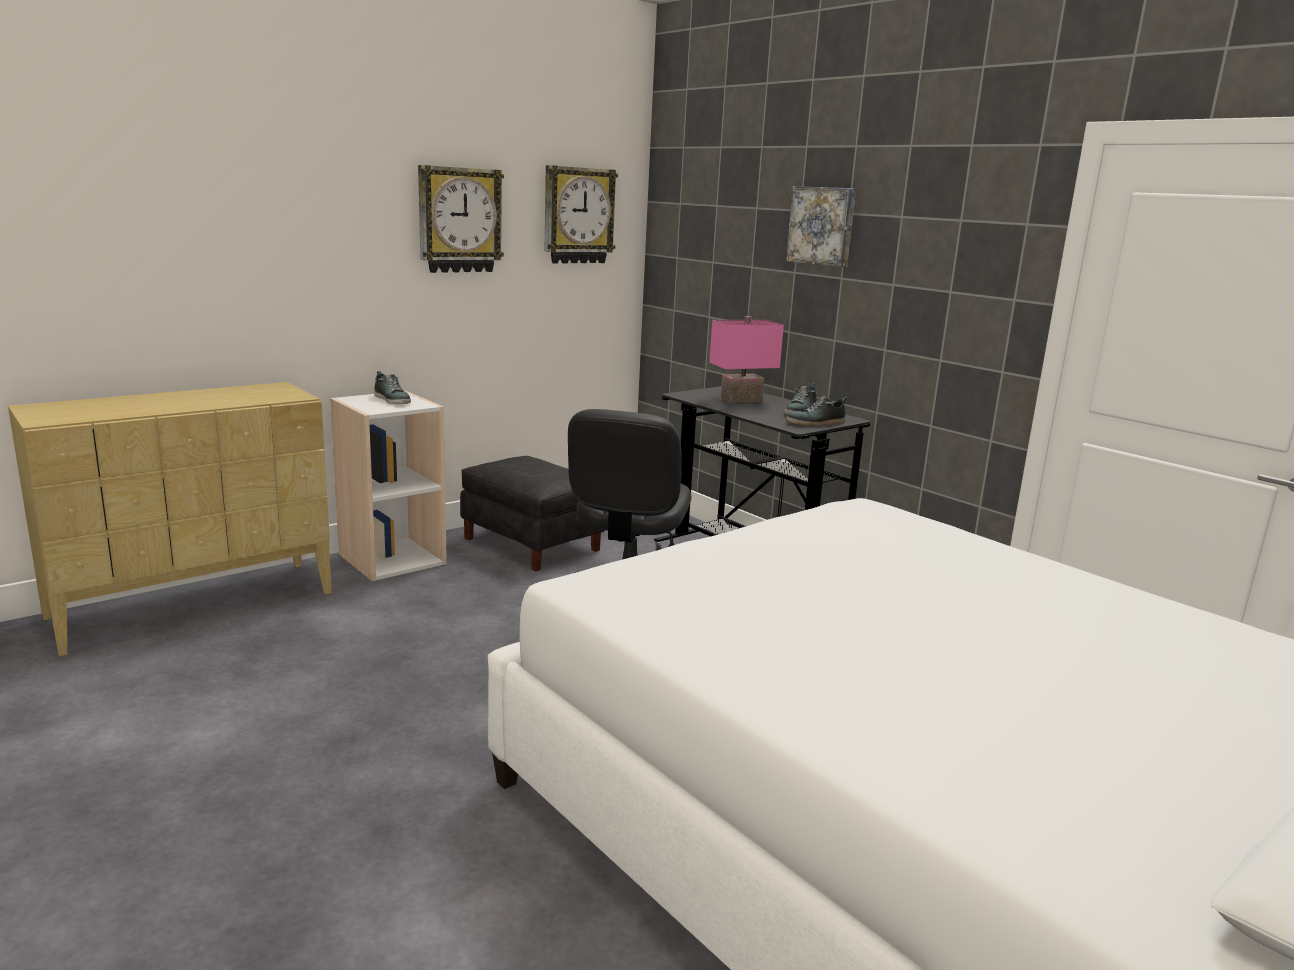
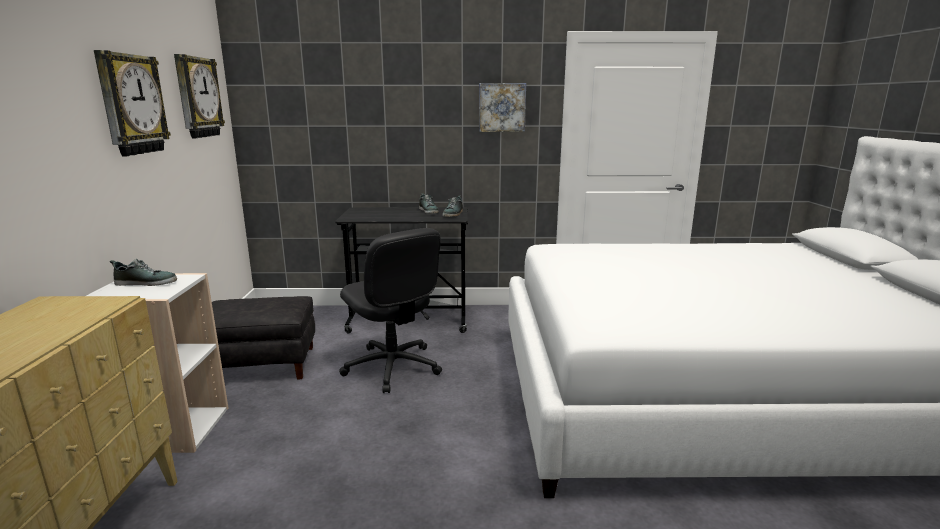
camera: 50 degrees left, 0 degrees up
(741, 400) = (385, 213): pink table lamp -> none
(822, 226) = (405, 94): picture -> picture (502, 107)

